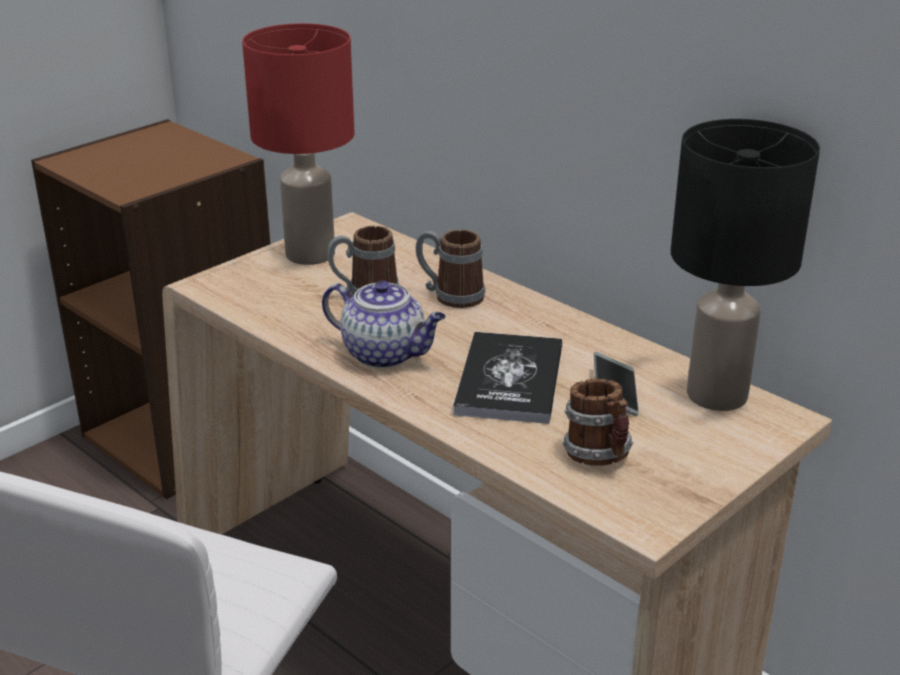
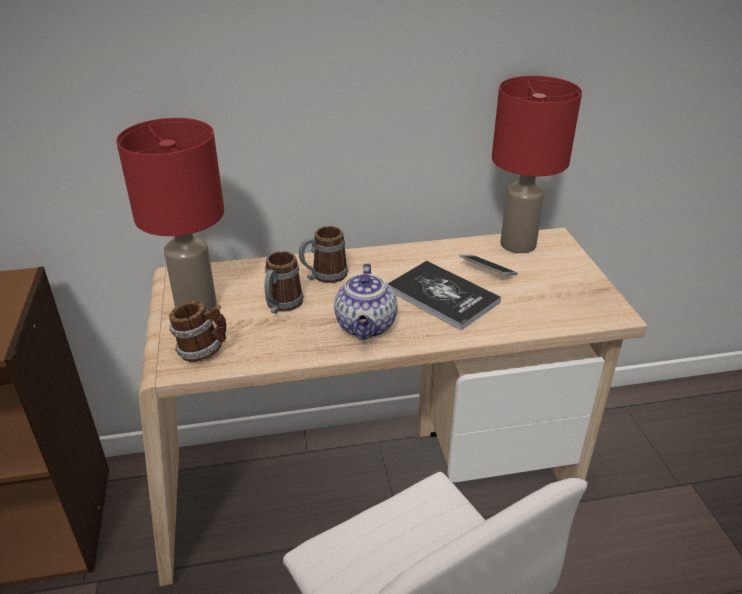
camera: 55 degrees left, 5 degrees up
(386, 354) = (366, 327): teapot -> teapot turned 120 degrees clockwise
(599, 457) = (545, 301): mug -> mug (203, 351)
(715, 394) = (517, 245): black table lamp -> red table lamp

